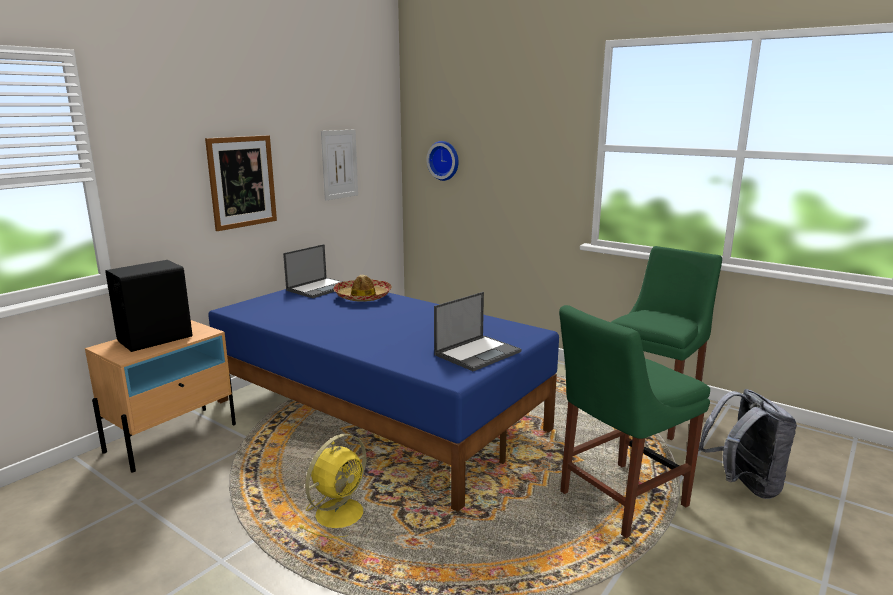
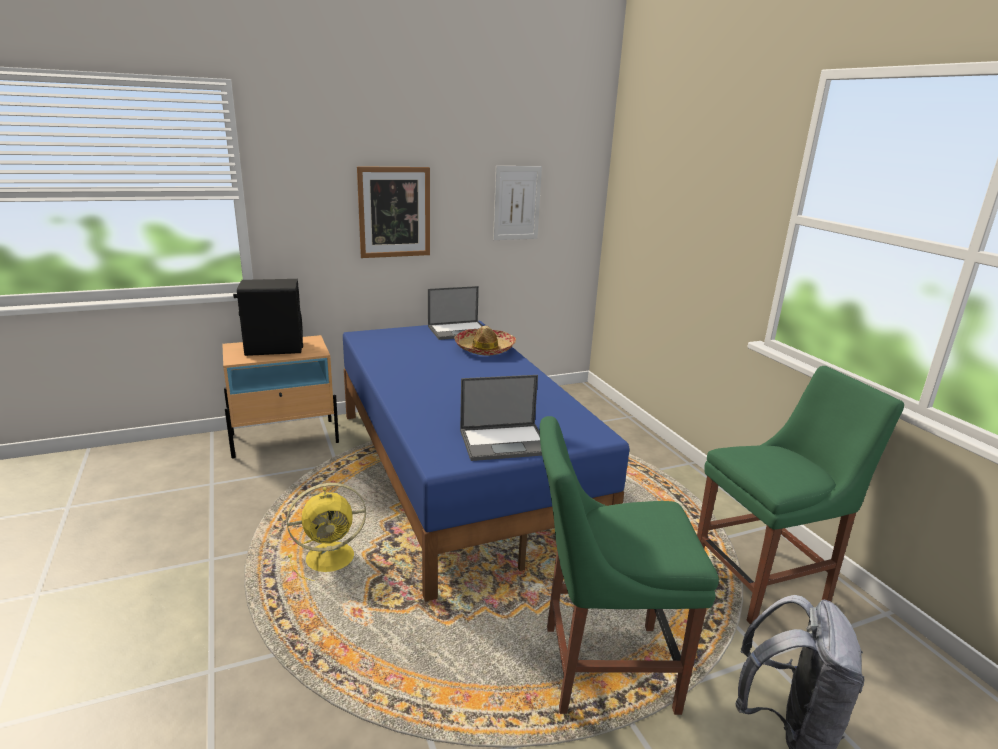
camera: 30 degrees right, 5 degrees up
(444, 160) = (640, 210): wall clock -> none

